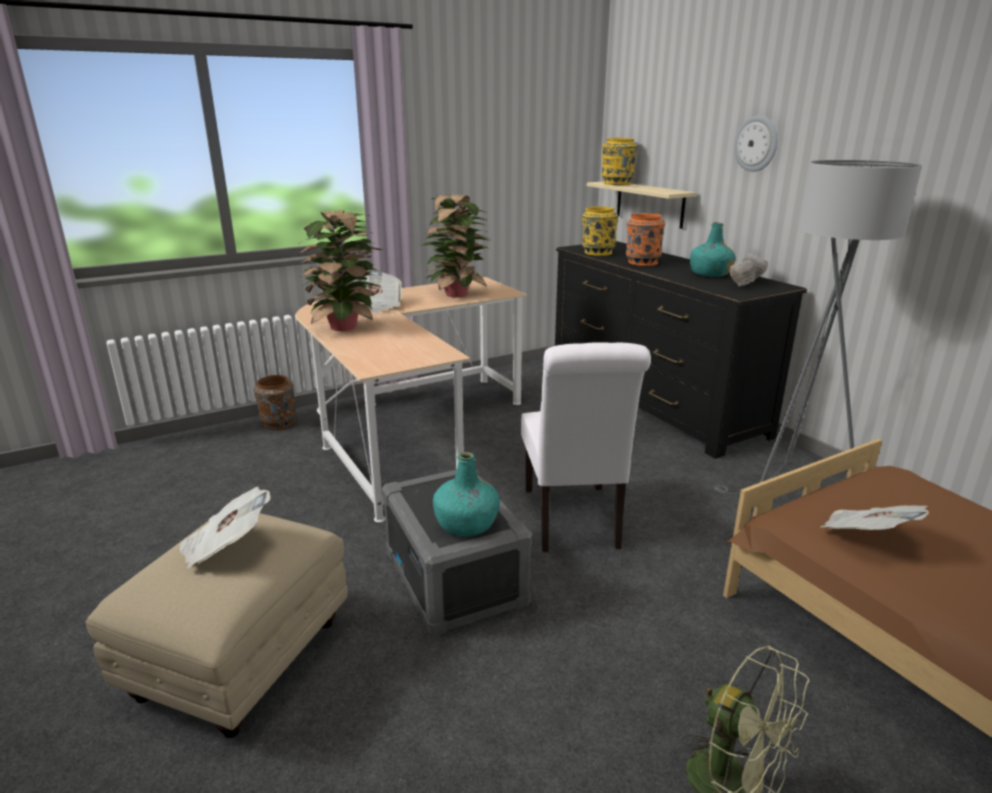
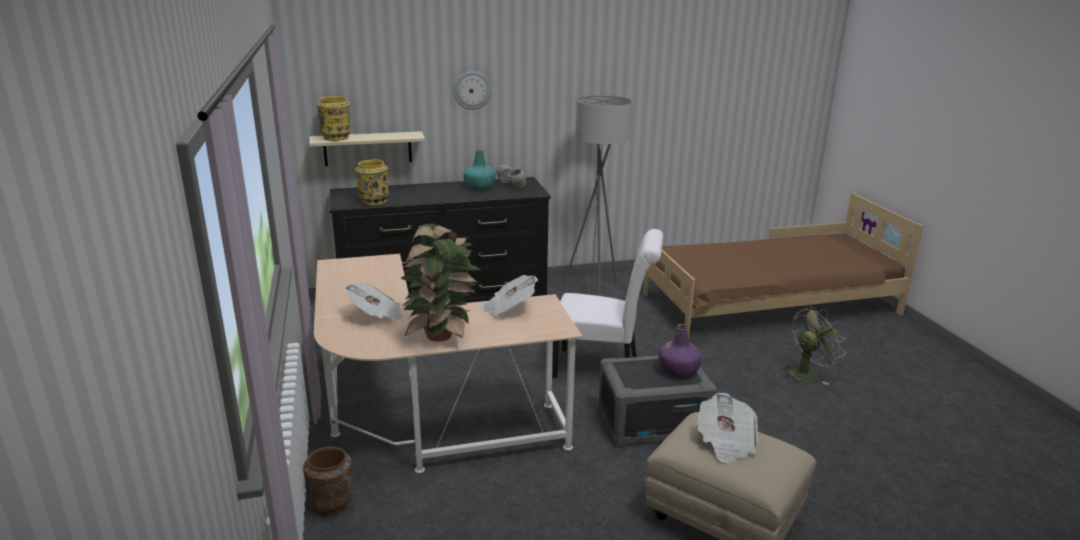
camera: 75 degrees left, 0 degrees up
(457, 294) = (370, 278): potted plant -> none
(467, 524) = (678, 370): turquoise bottle -> purple bottle
(642, 263) = (426, 196): orange vase -> none
(866, 536) = (724, 271): newspaper -> newspaper (508, 309)

